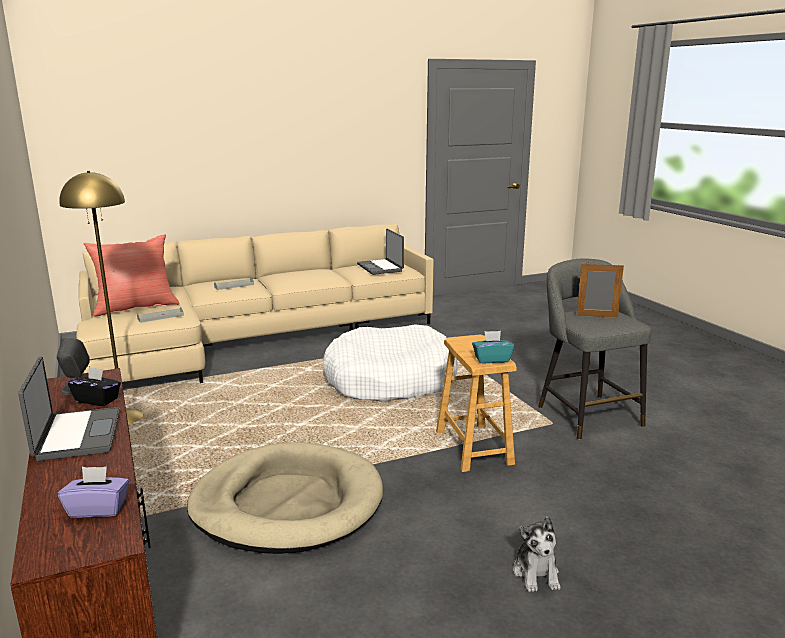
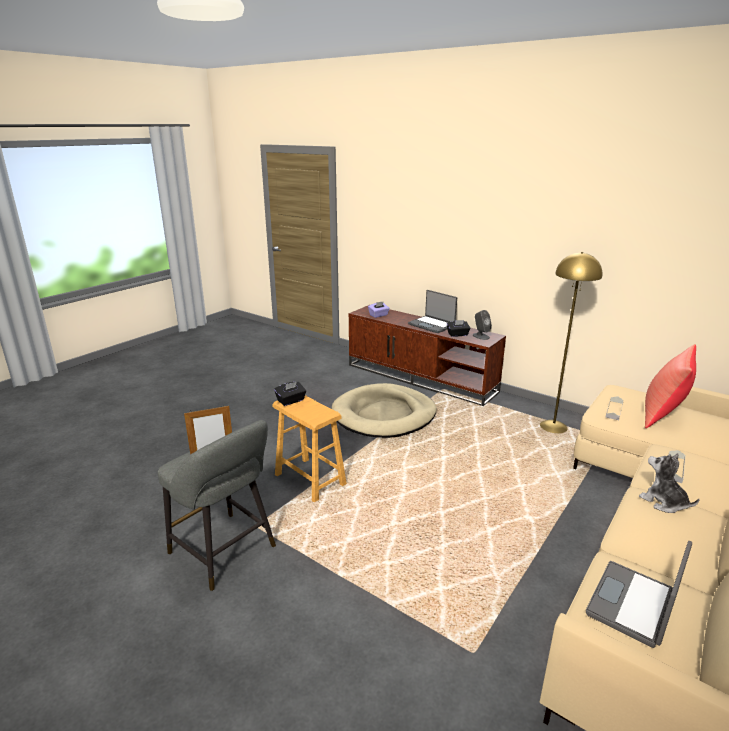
camera: 150 degrees right, 5 degrees up
(381, 268) = (633, 605): laptop -> laptop turned 90 degrees counterclockwise
(389, 380) = (441, 533): white dog bed -> none
(491, 359) = (291, 401): turquoise tissue box -> black tissue box
(536, 573) = (244, 422): plush toy -> plush toy (663, 502)

